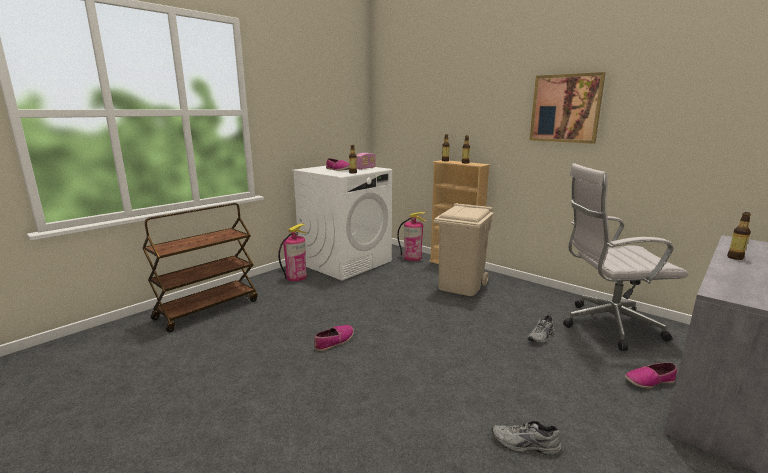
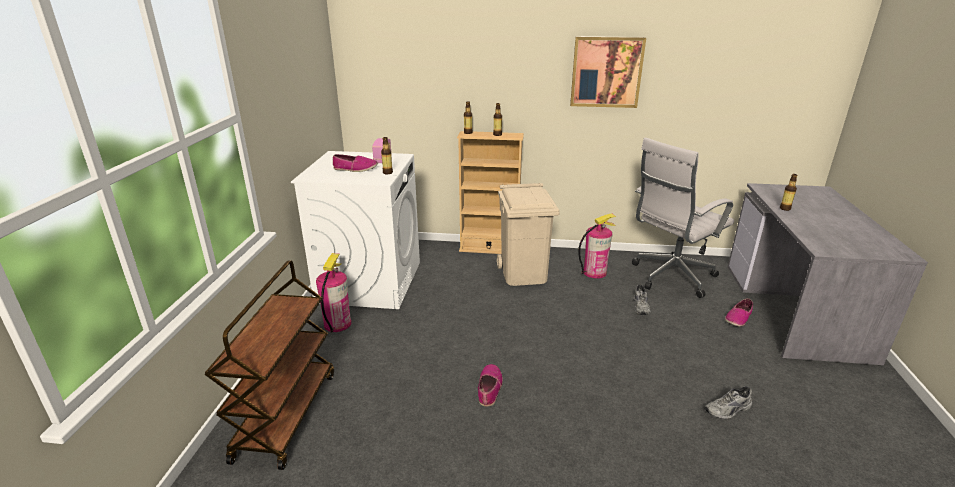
camera: 35 degrees left, 10 degrees up
(412, 257) = (436, 251): fire extinguisher -> fire extinguisher (594, 272)

